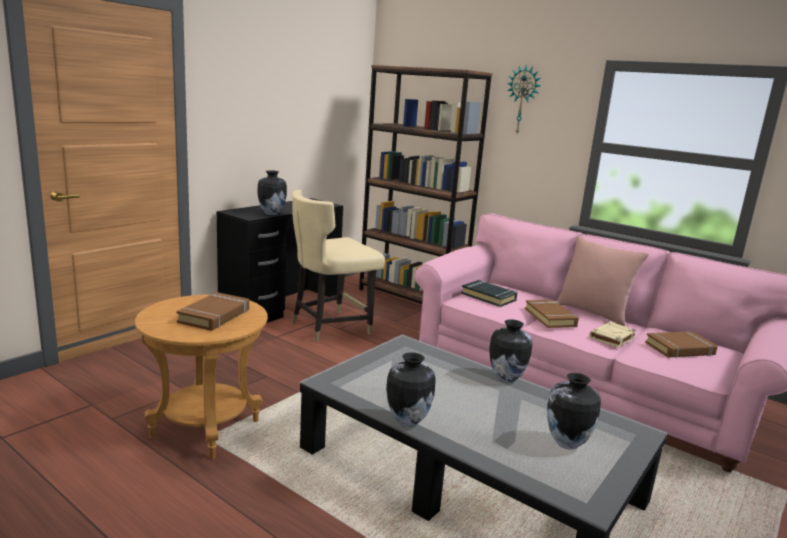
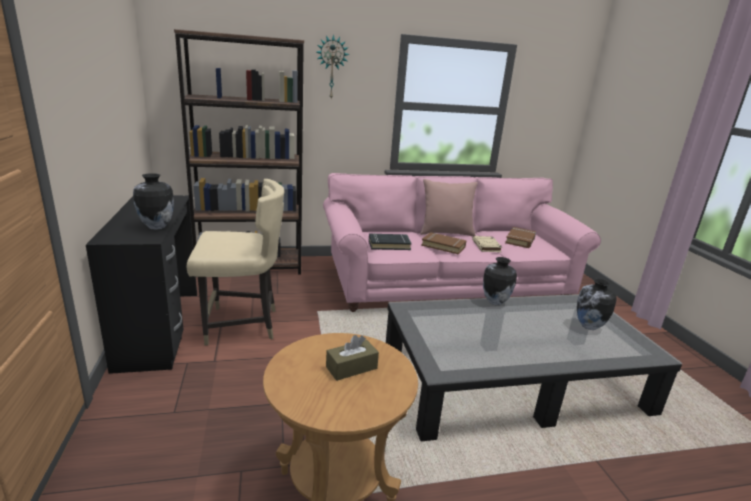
camera: 50 degrees left, 5 degrees up
(215, 316) = (351, 367): brown book -> brown tissue box
(330, 327) = (241, 325): beige chair -> beige chair turned 105 degrees counterclockwise
(406, 421) = (530, 366): vase -> none

